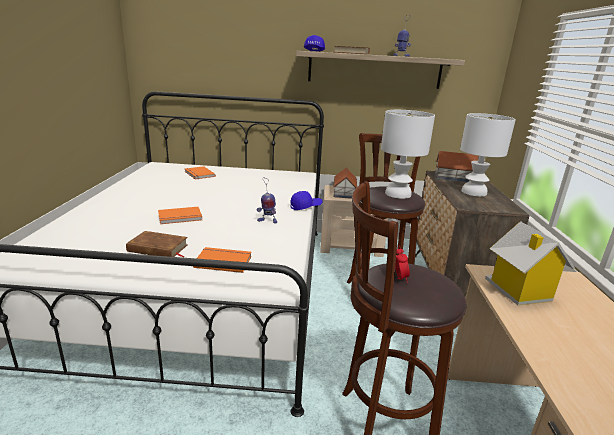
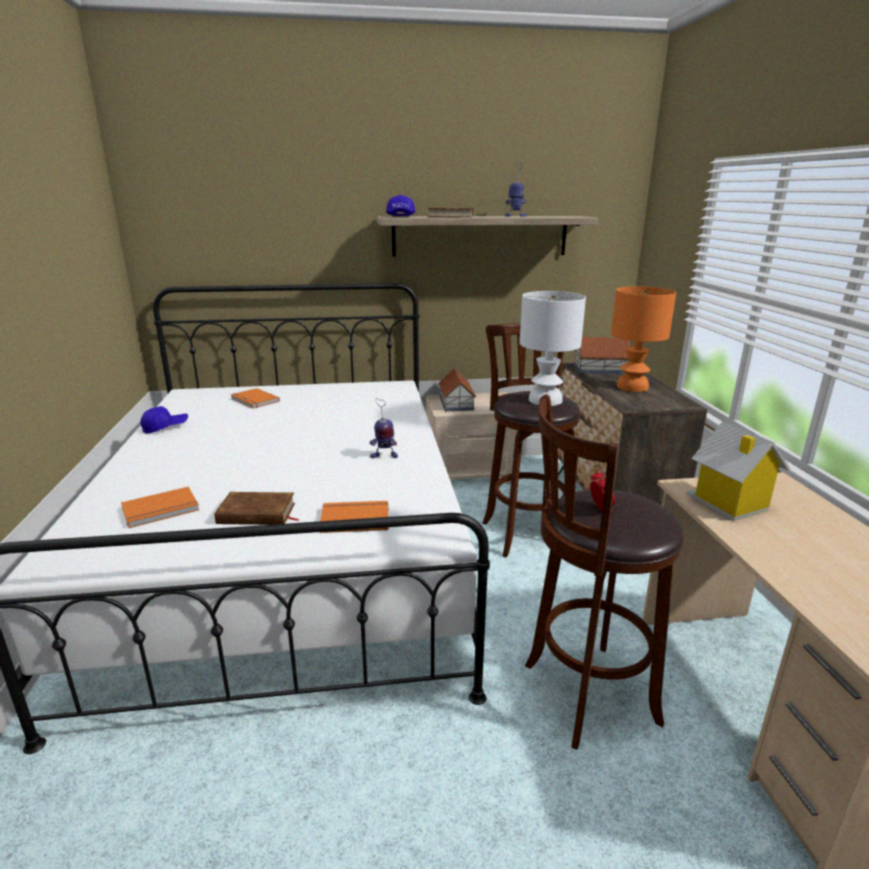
camera: 10 degrees left, 0 degrees up
(180, 217) = (263, 466): orange book -> orange book (161, 510)
(305, 207) = (424, 430): blue cap -> blue cap (165, 427)
(474, 192) = (632, 387): white table lamp -> orange table lamp

